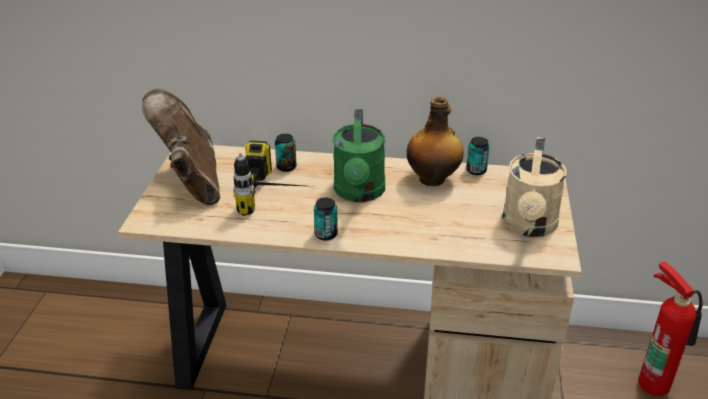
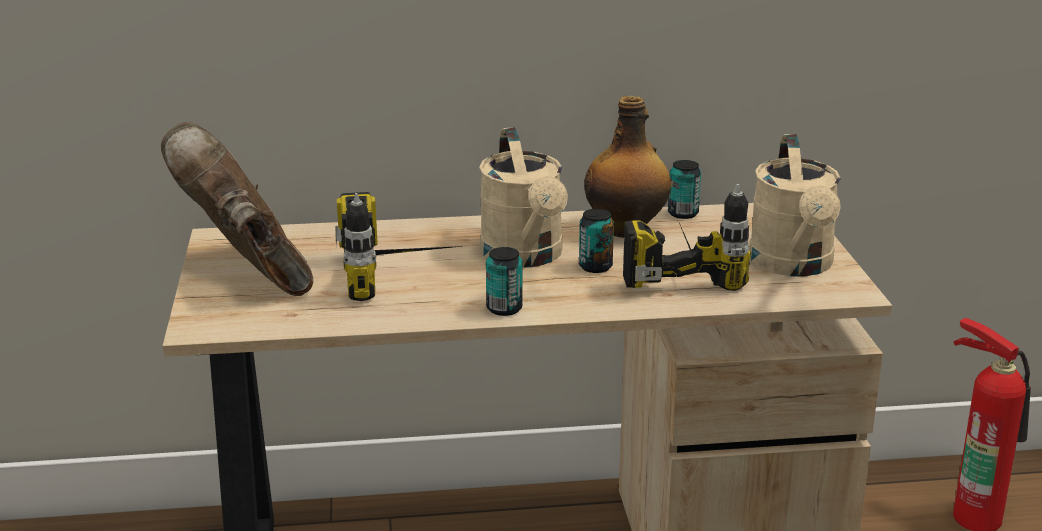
camera: 15 degrees left, 10 degrees down
(286, 167) = (393, 239): can -> can (595, 267)
(359, 193) = (526, 257): green watering can -> beige watering can
(450, 218) = (678, 270): none -> power drill

